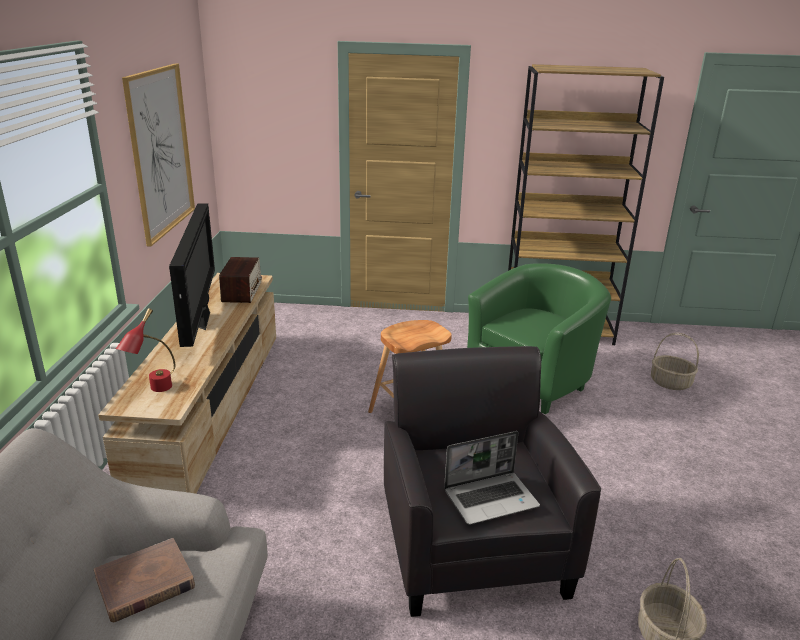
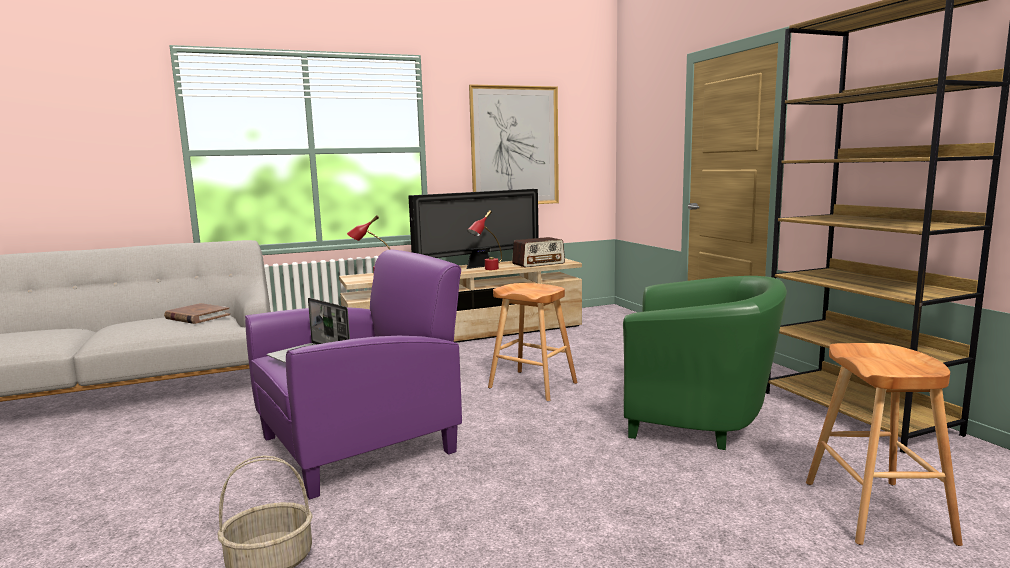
camera: 65 degrees right, 15 degrees down
(231, 322) = (486, 269): none -> red table lamp
(473, 547) = (360, 444): black armchair -> purple armchair
(671, 383) = (876, 511): basket -> brown stool

